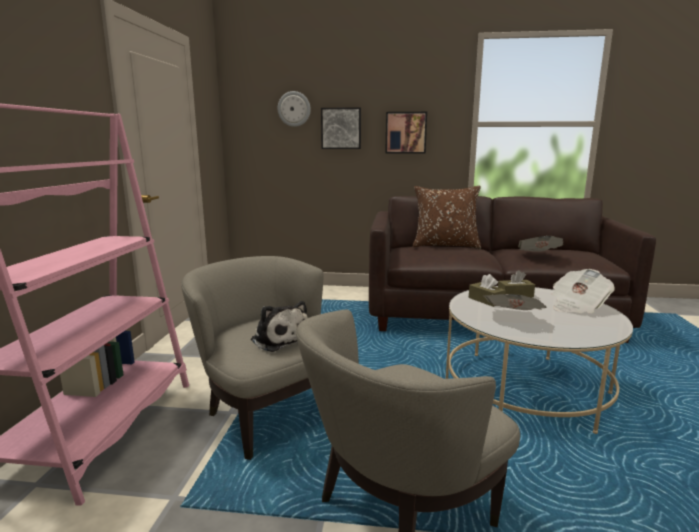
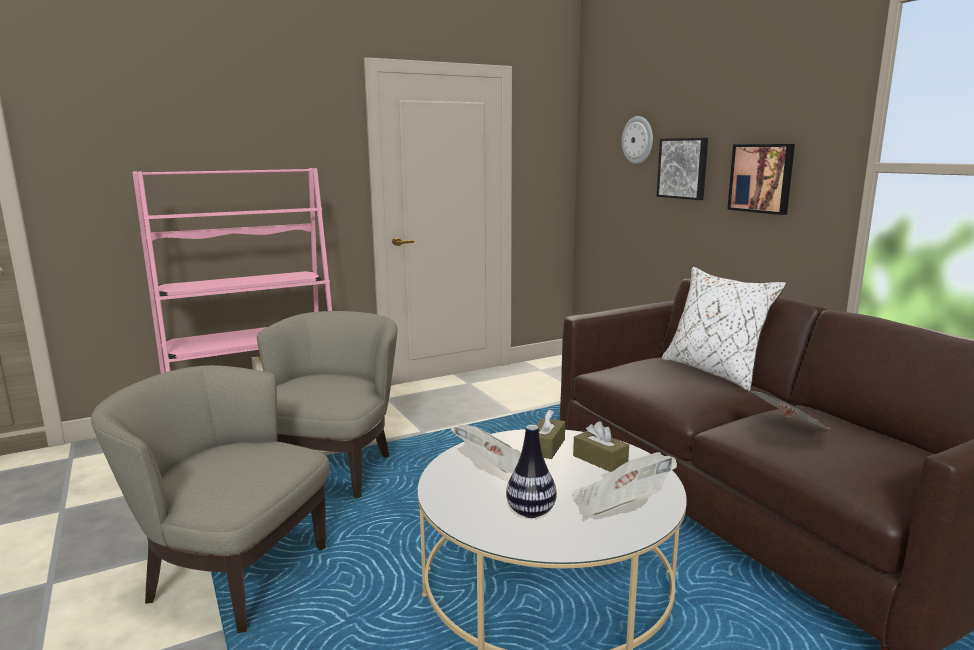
camera: 55 degrees right, 0 degrees up
(279, 339) = (314, 393): plush toy -> none
(445, 246) = (715, 371): brown pillow -> white pillow
(572, 323) = (530, 512): none -> vase

